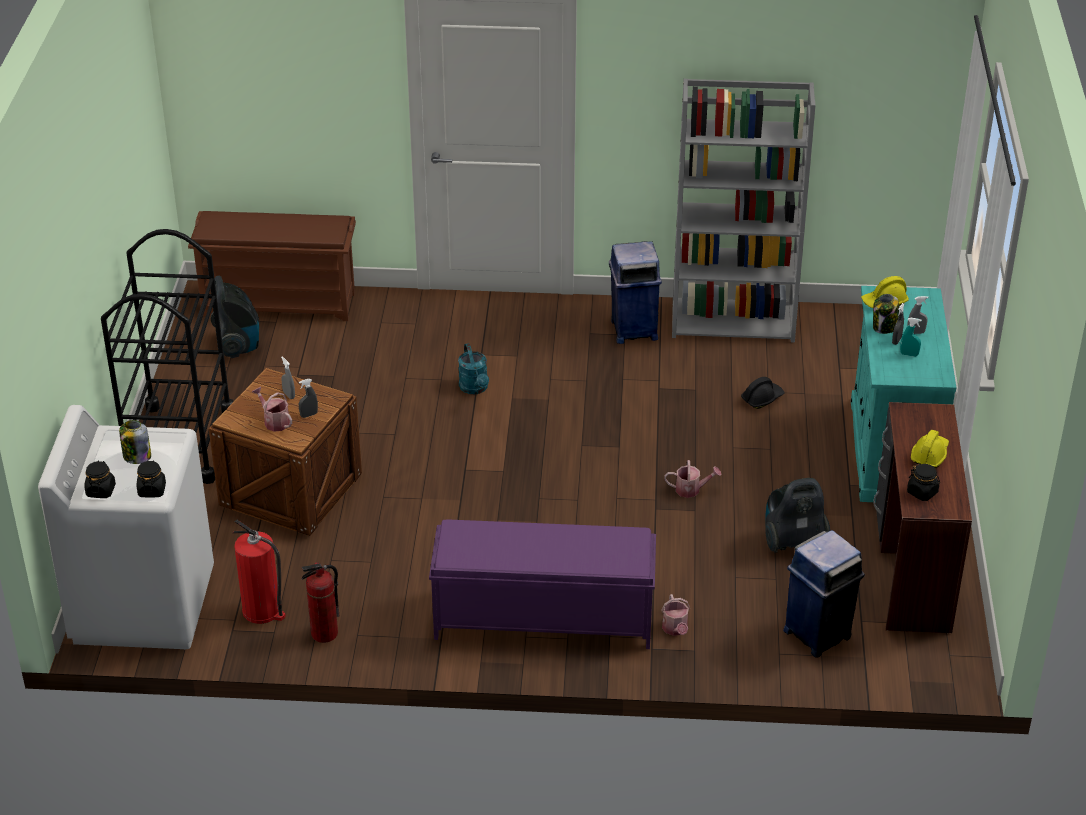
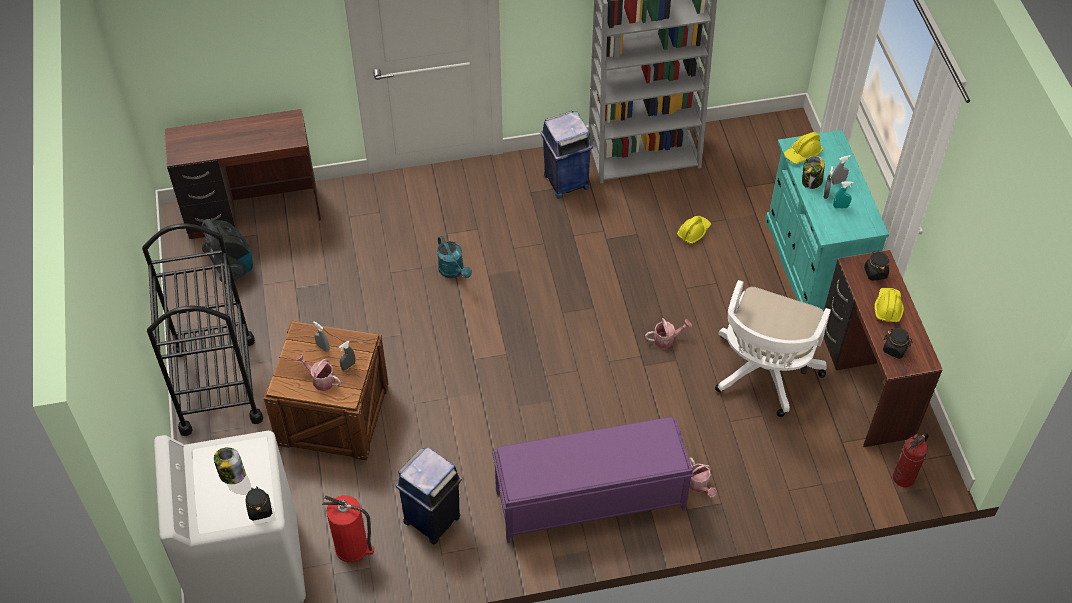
camera: 15 degrees left, 15 degrees up
(101, 490) = (213, 521): black jar -> black jar (875, 272)
(280, 303) = (254, 213): brown shoe rack -> brown desk
(324, 634) = (413, 559): fire extinguisher -> fire extinguisher (904, 478)
(762, 398) = (693, 232): black hard hat -> yellow hard hat
(792, 541) = (763, 374): vacuum cleaner -> white office chair
(818, 633) = (812, 462): blue trash can -> blue trash can (433, 518)

